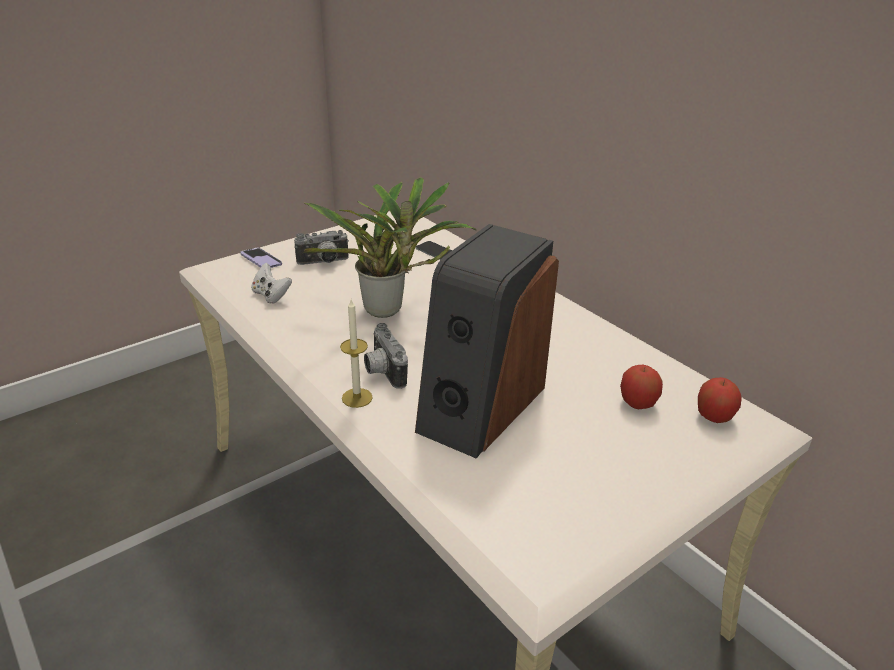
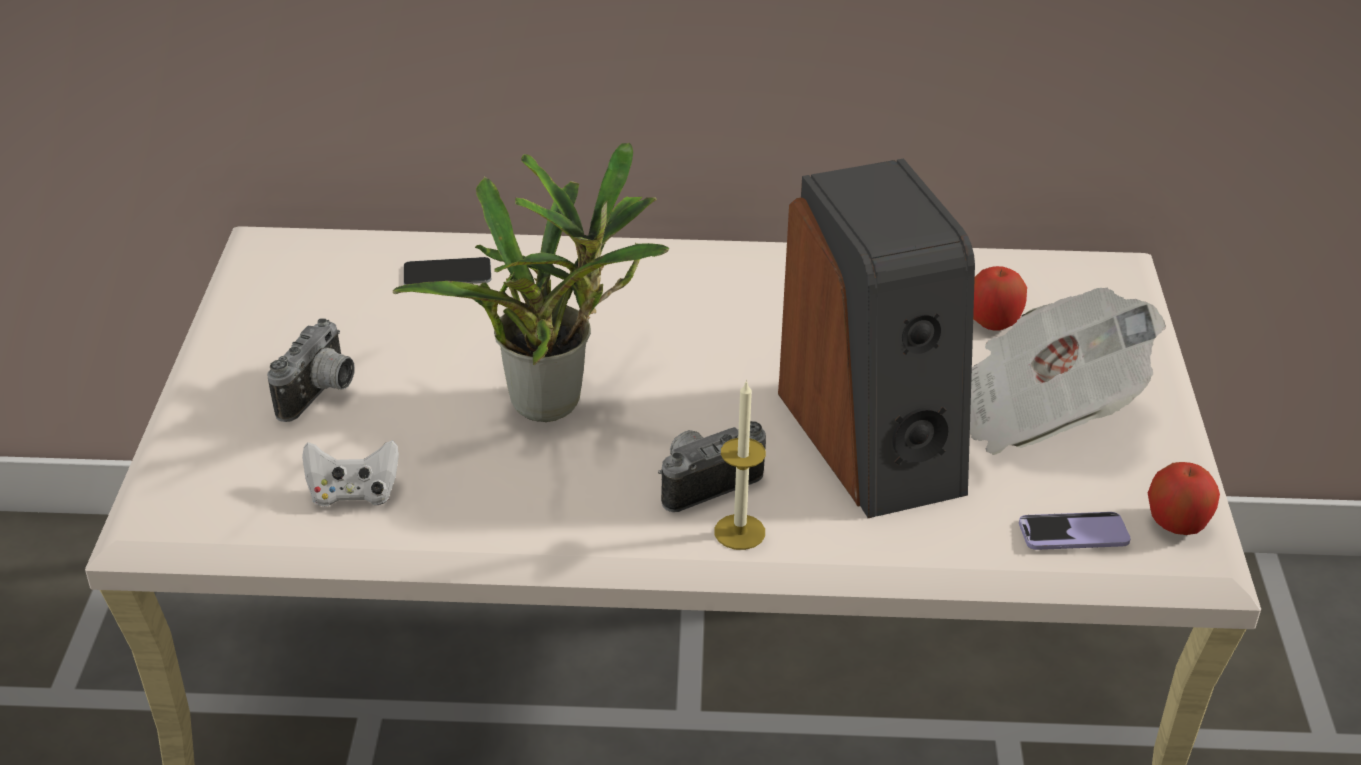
camera: 50 degrees left, 5 degrees up
(261, 260) = (211, 454): phone -> phone (1073, 534)
(382, 372) = (705, 481): camera -> camera turned 135 degrees clockwise
(583, 453) = (1037, 412): none -> newspaper
(714, 417) = (1070, 288): apple -> apple (1176, 524)

